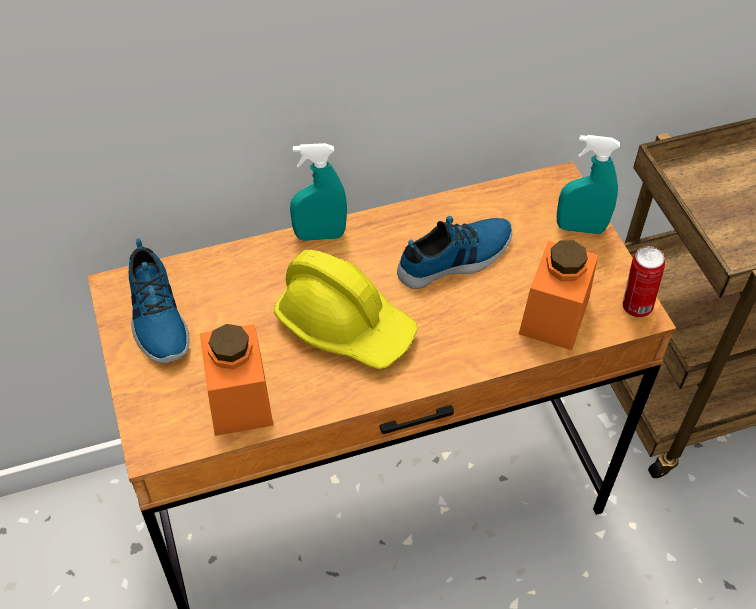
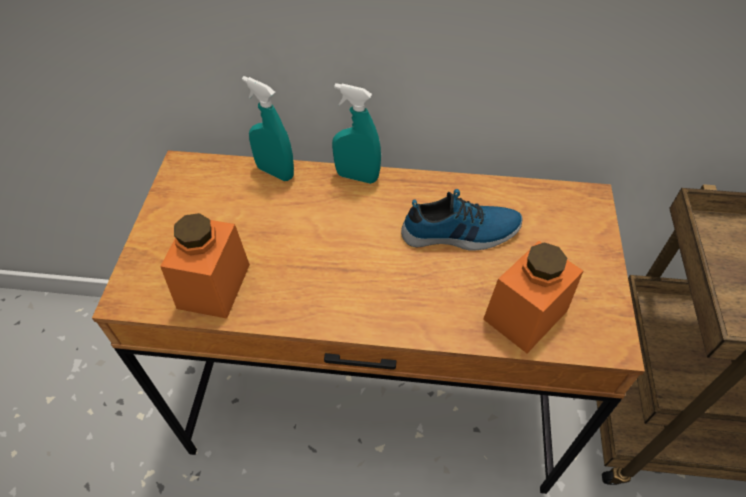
camera: 25 degrees right, 0 degrees up
(155, 316) = (194, 197): shoe -> none
(345, 325) = (335, 256): yellow hard hat -> none
(580, 228) = (590, 244): turquoise spray bottle -> turquoise spray bottle (275, 172)
(635, 307) = (610, 335): can -> none

